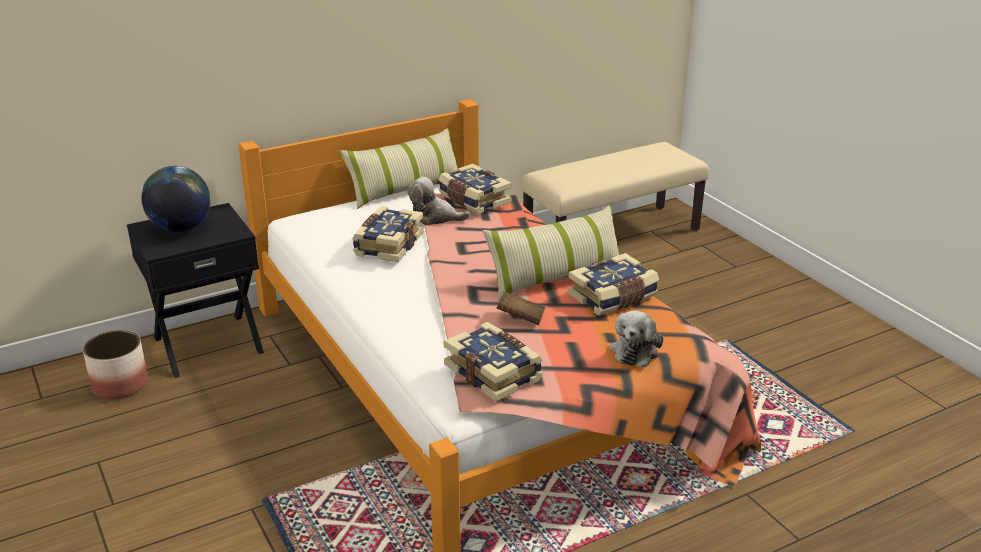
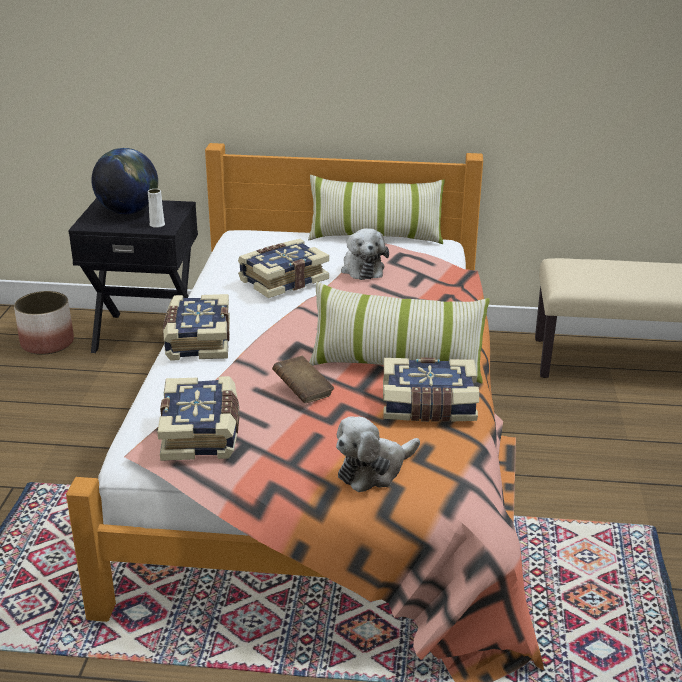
camera: 35 degrees right, 0 degrees up
(225, 231) = (157, 224): none -> white vase
(434, 217) = (362, 268): plush toy -> plush toy turned 150 degrees counterclockwise
(473, 200) = (422, 263): book -> book (197, 341)

